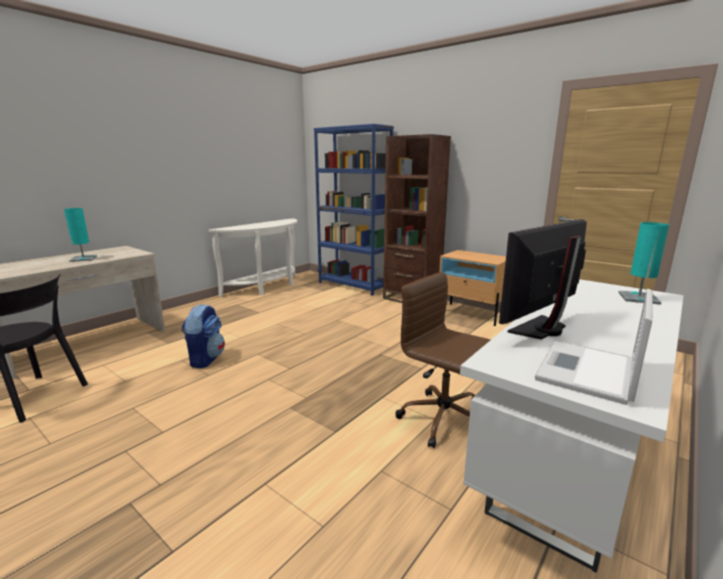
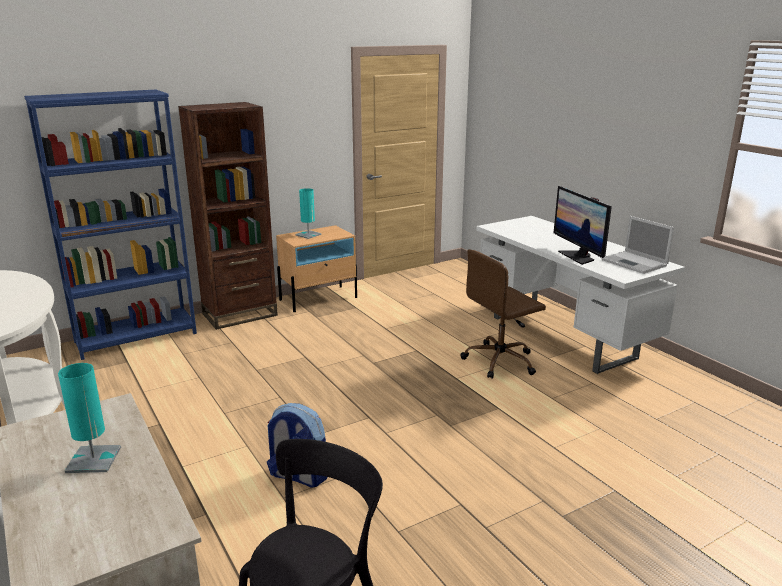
camera: 70 degrees left, 5 degrees up
(638, 298) = (533, 224): turquoise table lamp -> turquoise table lamp (308, 235)

